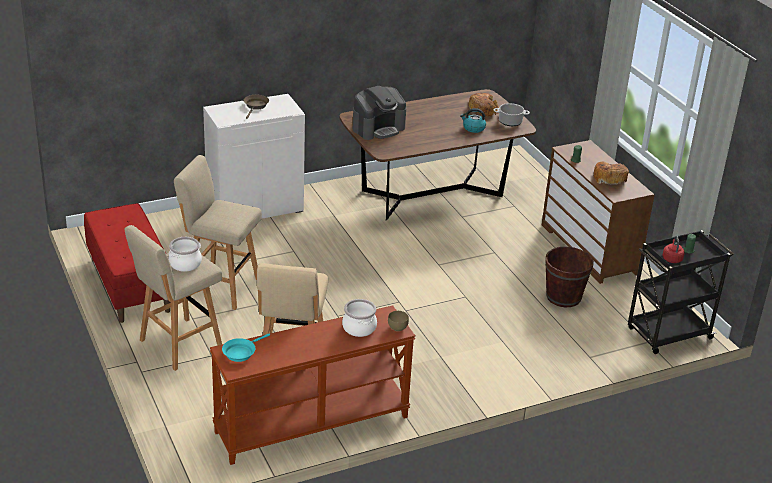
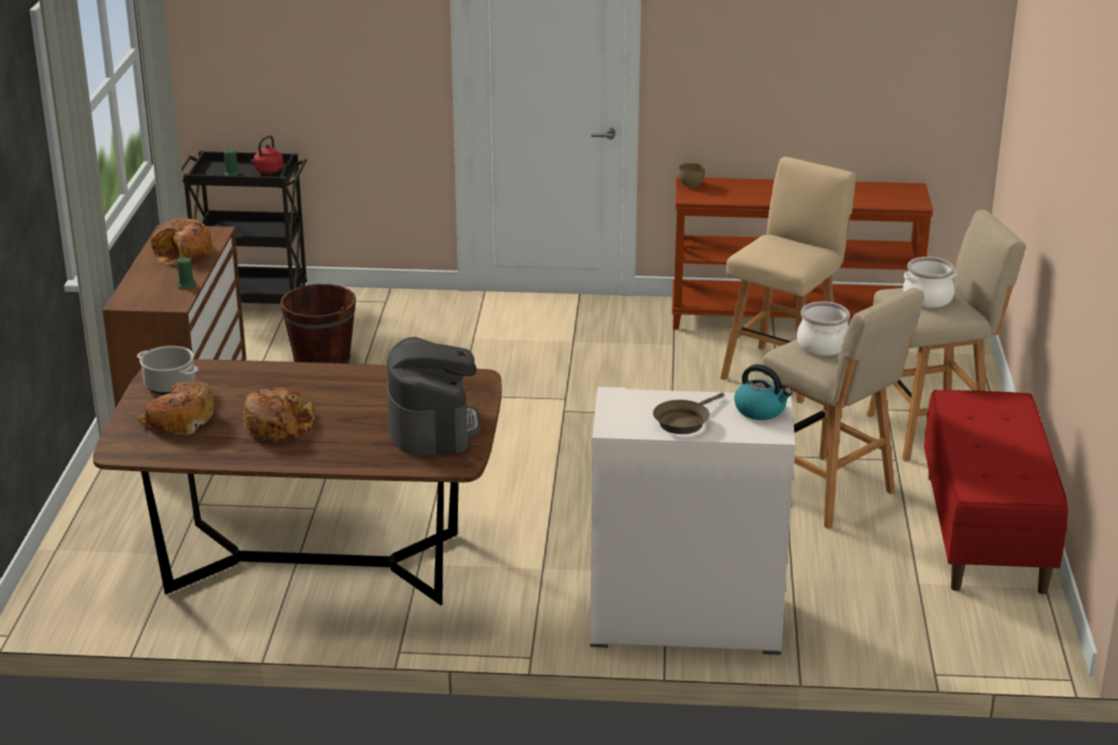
camera: 150 degrees left, 5 degrees down
(241, 352) = (897, 199): turquoise frying pan -> none
(359, 328) = (737, 192): cooking pot -> cooking pot (822, 345)
(378, 128) = (432, 426): coffee machine -> coffee machine turned 90 degrees clockwise
(441, 115) = (278, 425): none -> bread
(473, 128) = (255, 388): kettle -> kettle (761, 410)

